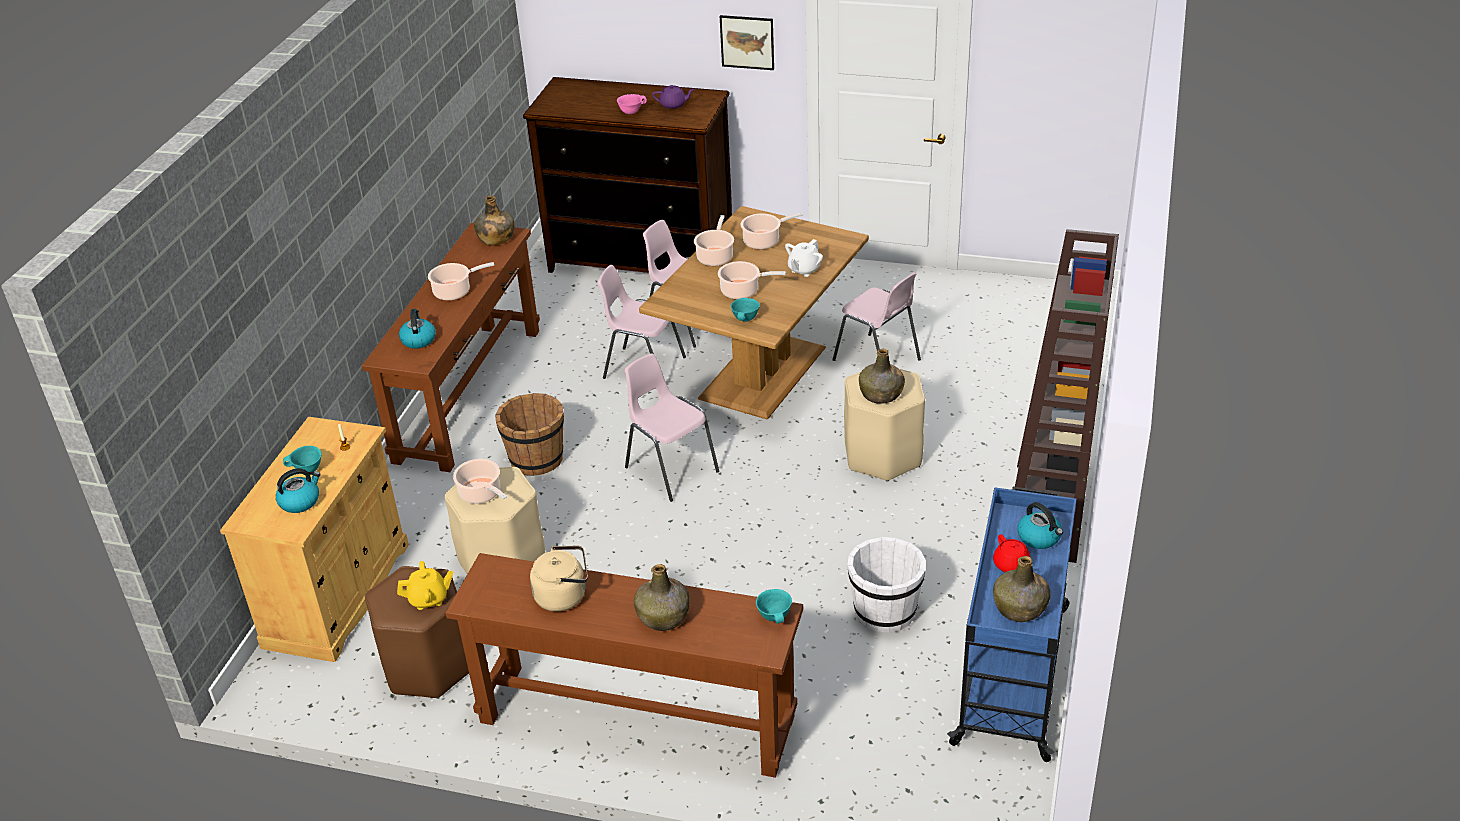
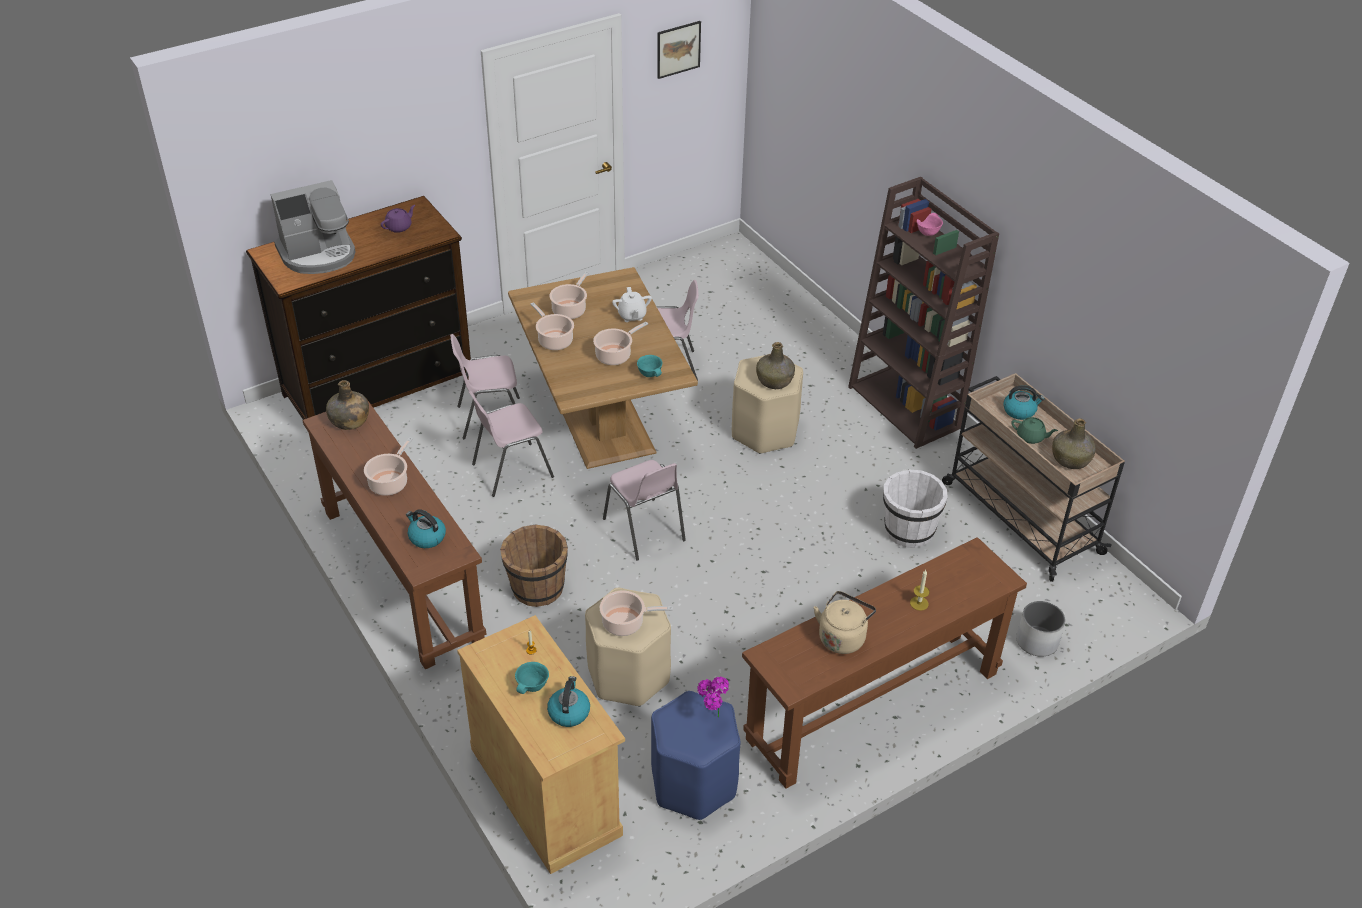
camera: 50 degrees left, 5 degrees up
(428, 667) = (693, 784): brown stool -> blue stool
(429, 599) = (711, 719): yellow teapot -> potted plant
(590, 99) = (318, 254): none -> coffee machine
(631, 112) = (373, 249): pink bowl -> pink bowl (927, 232)
(664, 616) = (919, 603): green bottle -> candle
(670, 469) = (644, 530): pink chair -> pink chair turned 120 degrees counterclockwise
(747, 42) = (435, 144): picture -> picture (678, 49)
(775, 616) = (976, 555): turquoise bowl -> none
(856, 782) = (1037, 642): none -> white planter
(1011, 565) = (1031, 437): red teapot -> green teapot
(1012, 672) = (1020, 516): blue cart -> beige cart

